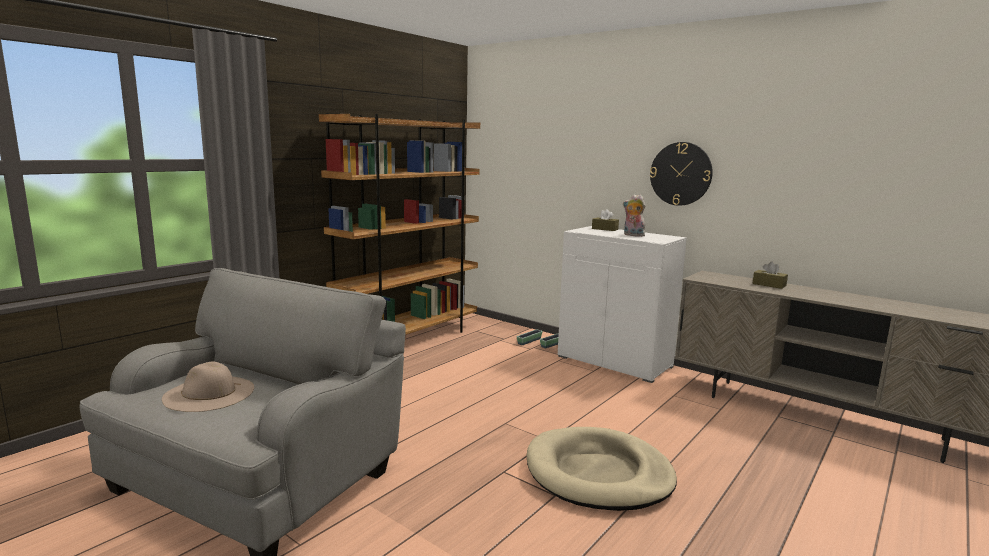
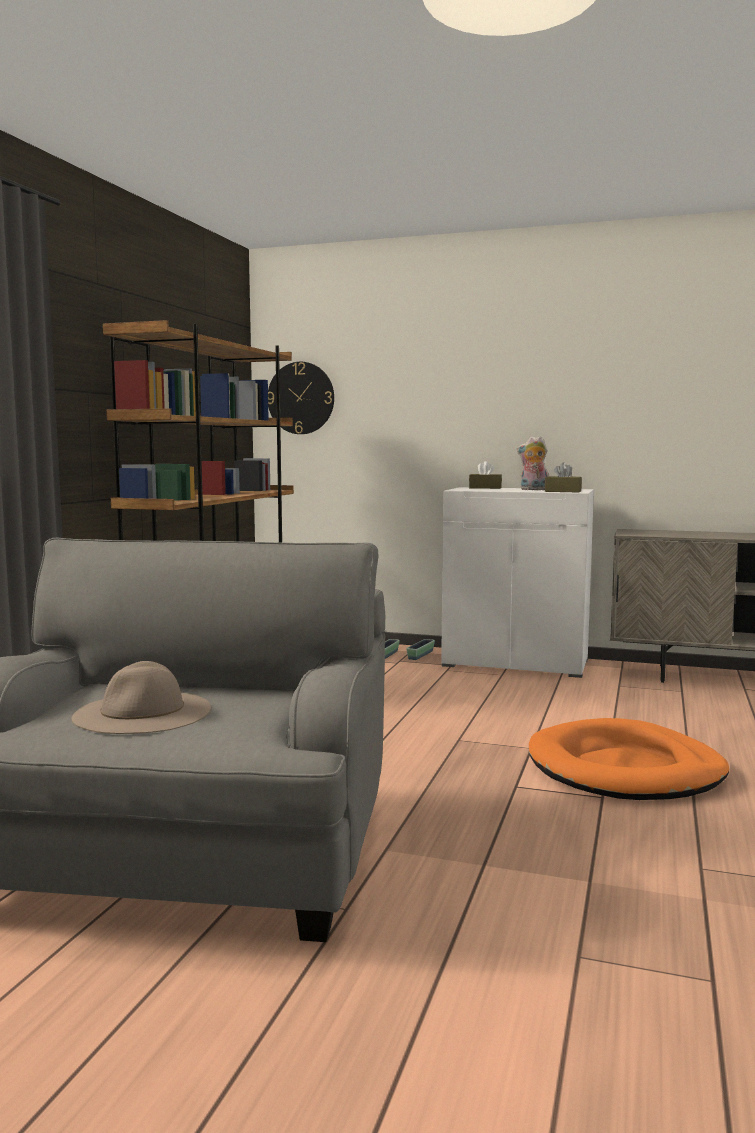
camera: 20 degrees left, 5 degrees down
(598, 474) = (625, 769): beige dog bed -> orange dog bed
(680, 174) = (578, 410): wall clock -> wall clock (301, 398)
(769, 285) = (710, 533): brown tissue box -> brown tissue box (563, 491)

